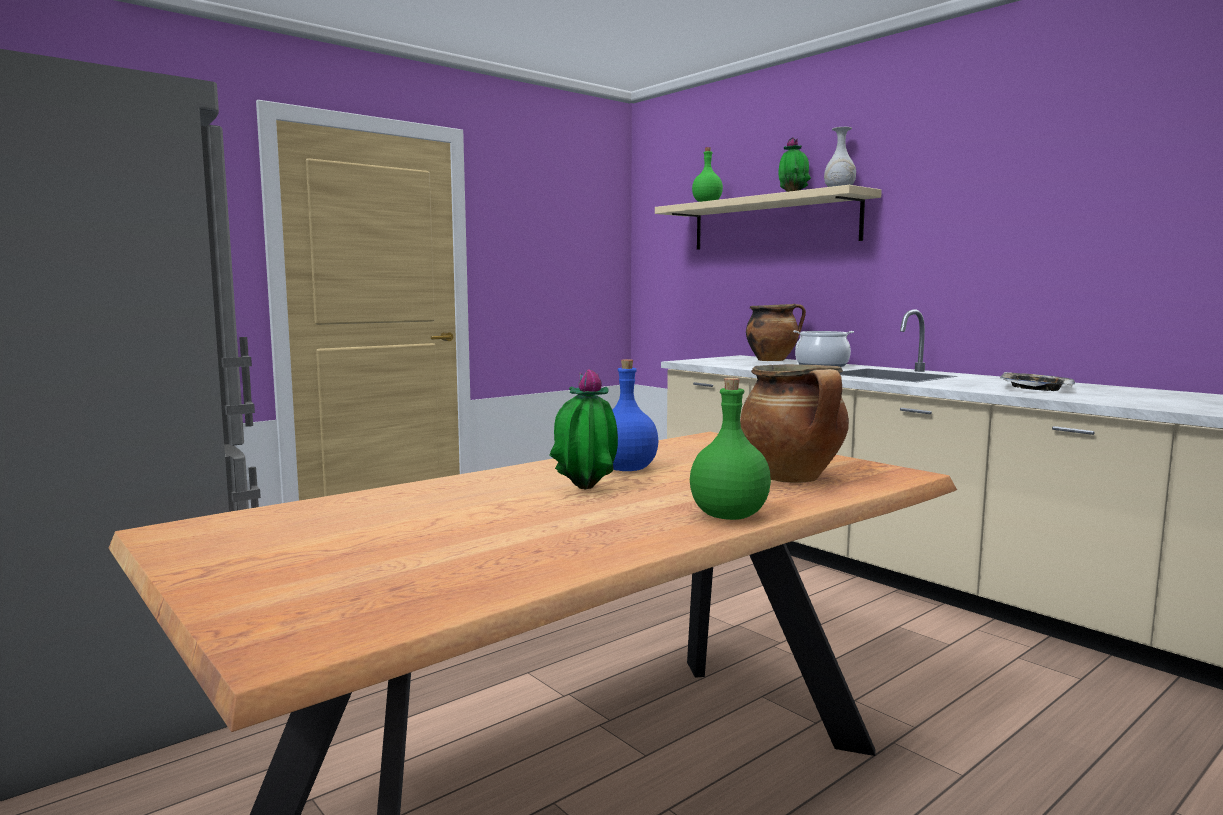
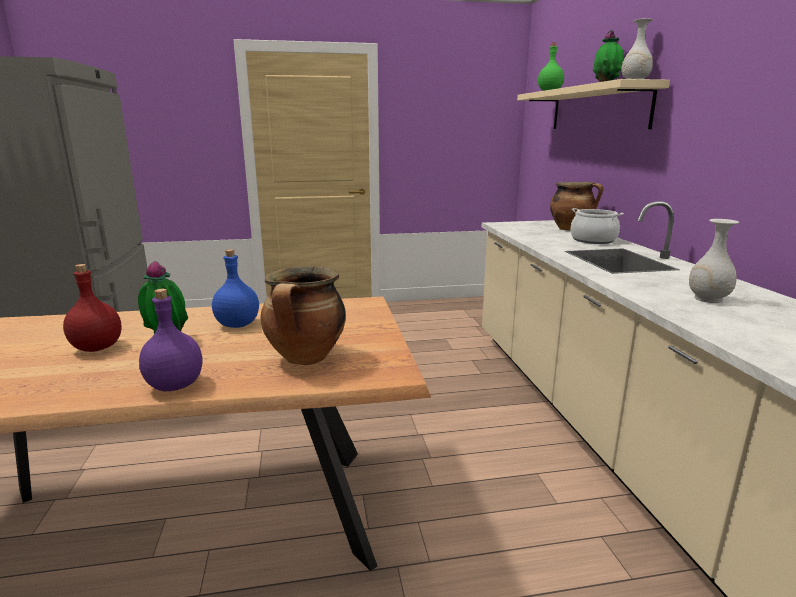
camera: 30 degrees right, 10 degrees up
(511, 510) = (97, 347): none -> red bottle
(728, 515) = (175, 385): green bottle -> purple bottle
(1035, 388) = (708, 299): tray -> white vase

